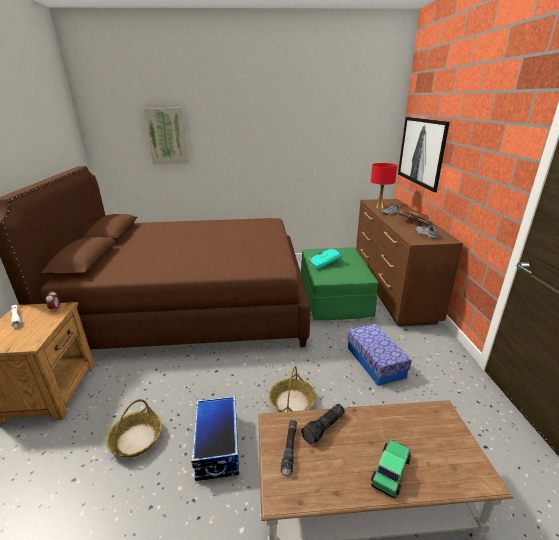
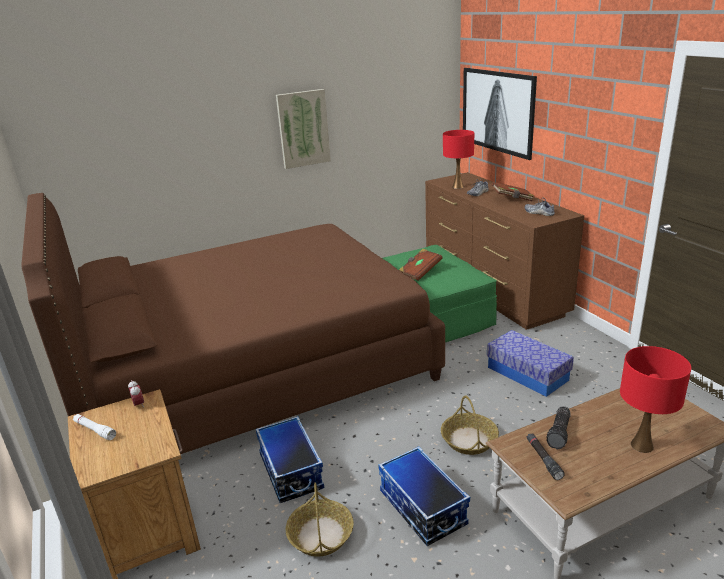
camera: 20 degrees left, 0 degrees up
(157, 383) = (290, 471): none -> storage box
(167, 136) = (150, 129): picture -> picture (303, 128)
(324, 263) = (420, 272): turquoise book -> brown book
(391, 470) = (641, 445): toy car -> red table lamp

